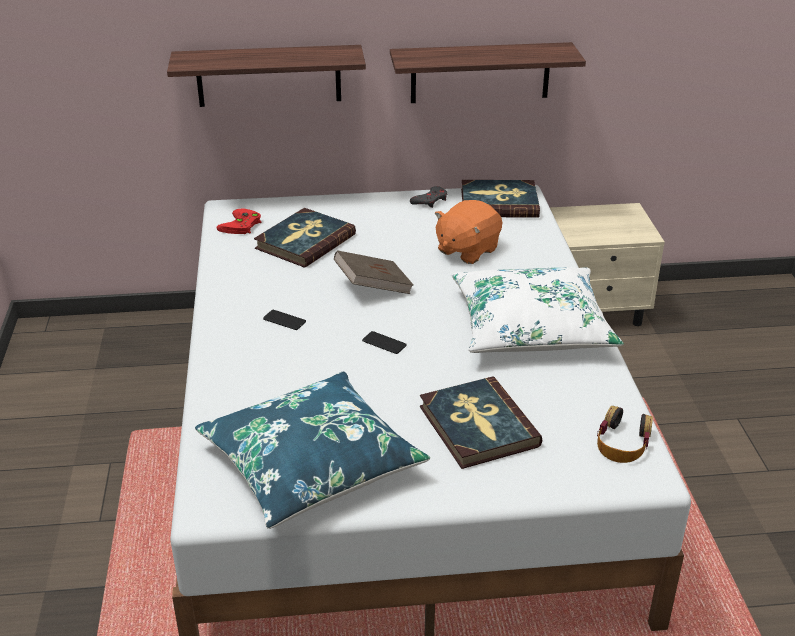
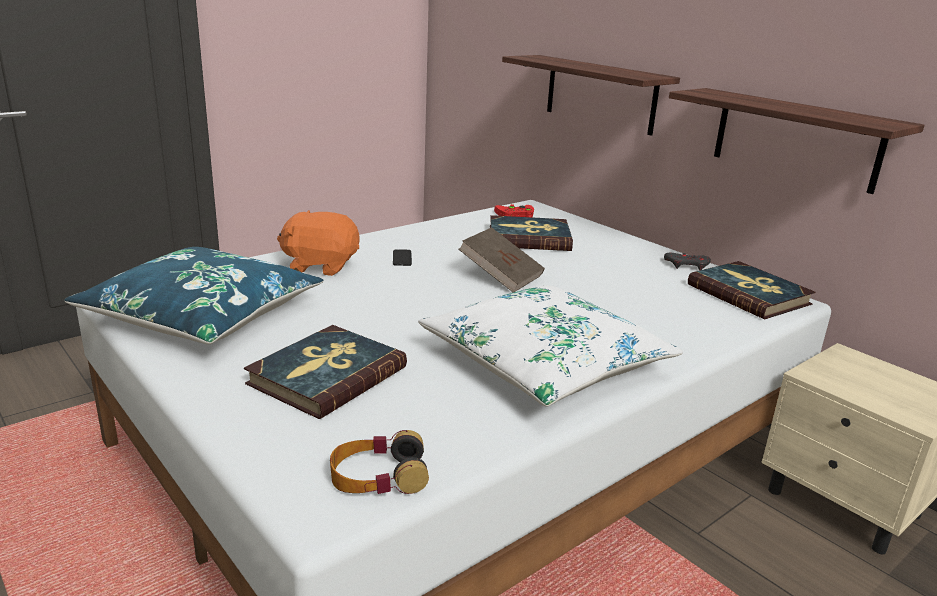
camera: 55 degrees right, 10 degrees down
(384, 343) = (418, 301): phone -> none
(466, 250) = (632, 299): orange plush toy -> orange plush toy (321, 265)

